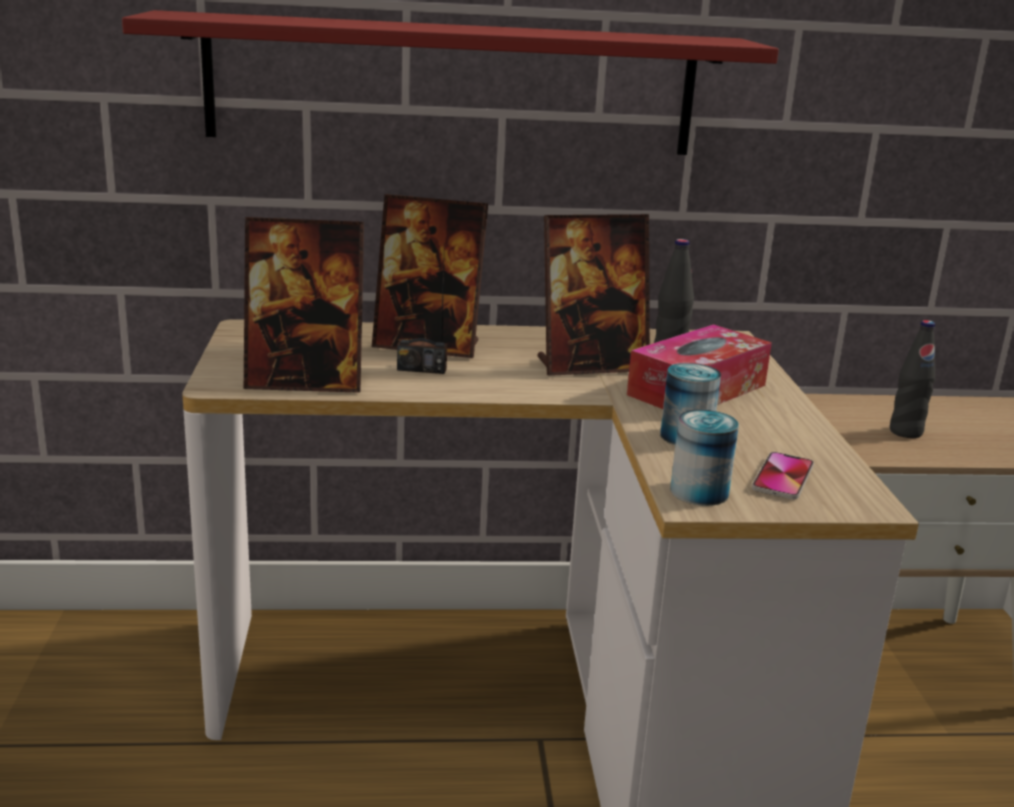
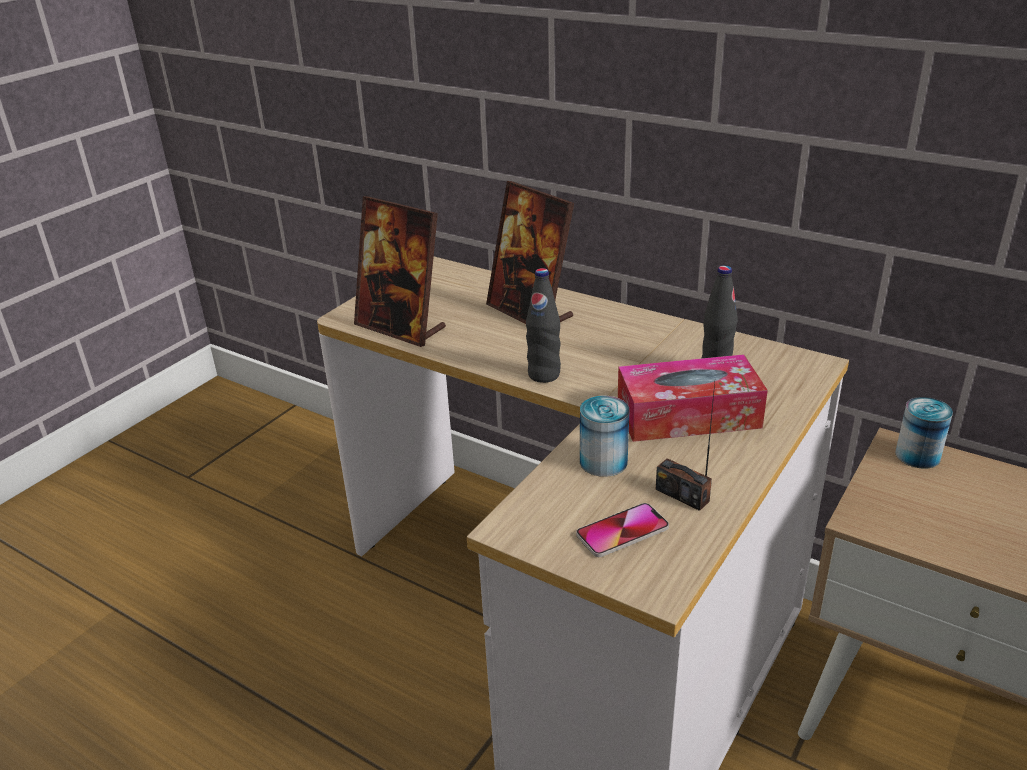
camera: 40 degrees right, 10 degrees up
(422, 369) = (495, 334): radio -> radio (682, 495)
(452, 86) = (584, 87): red shelf -> none
(591, 366) = (632, 364): picture frame -> none
(699, 492) = (531, 519): can -> can (917, 455)
(905, 432) = (960, 514): black bottle -> black bottle (544, 375)

